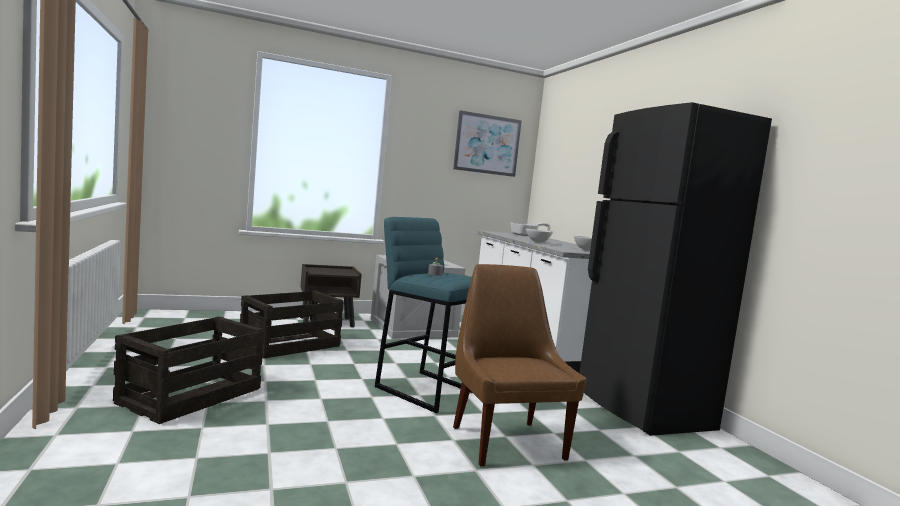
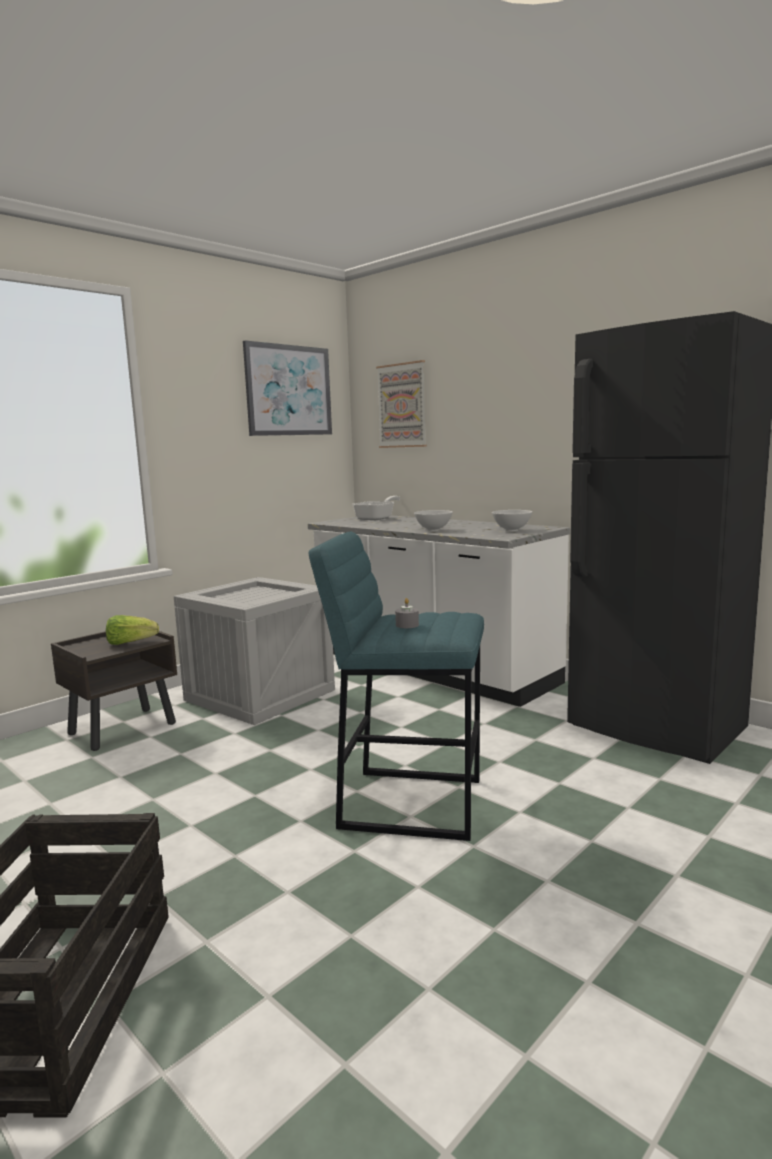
camera: 25 degrees left, 5 degrees up
(291, 345) = (115, 797): crate -> none
(339, 272) = (130, 643): none -> lettuce
(505, 441) = (601, 849): brown chair -> none
(559, 162) = (402, 405): none -> picture

